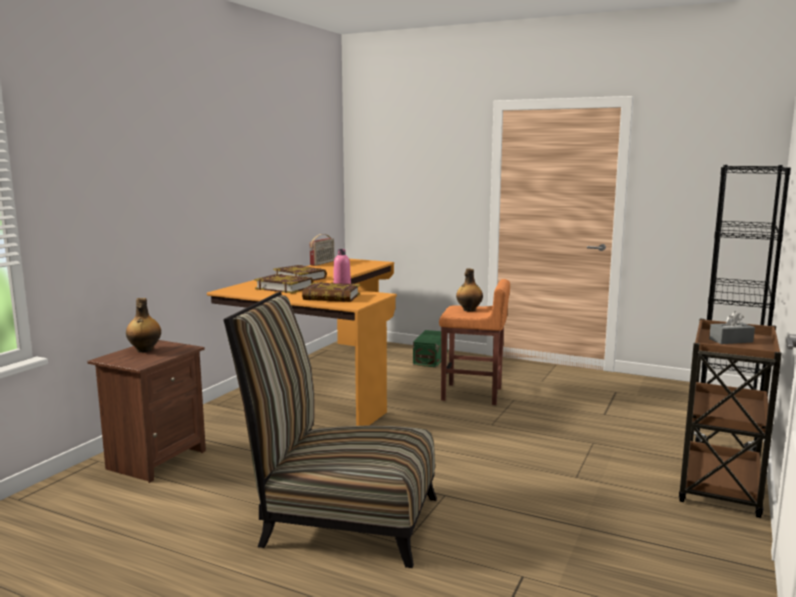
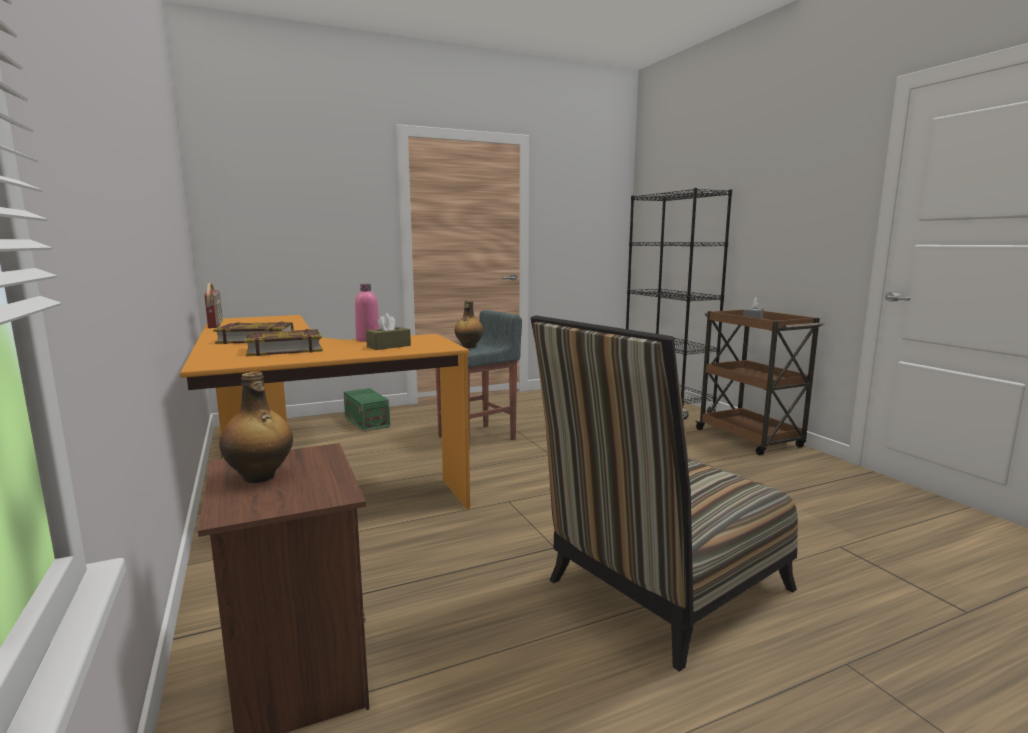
camera: 50 degrees left, 0 degrees up
(331, 297) = (389, 346): book -> brown tissue box
(473, 394) = (478, 437): orange stool -> grey stool

